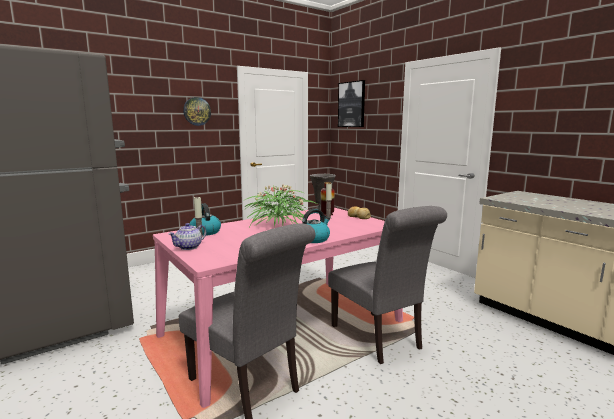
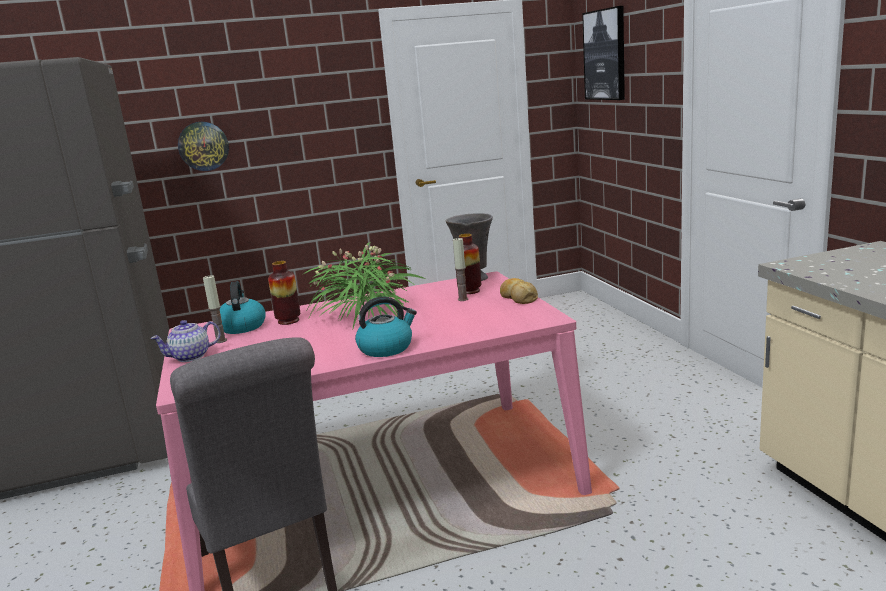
camera: 20 degrees right, 5 degrees up
(197, 111) = (311, 100): wall clock -> wall clock (203, 146)
(233, 229) = (288, 321): none -> vase
(379, 339) = (525, 524): grey chair -> none

